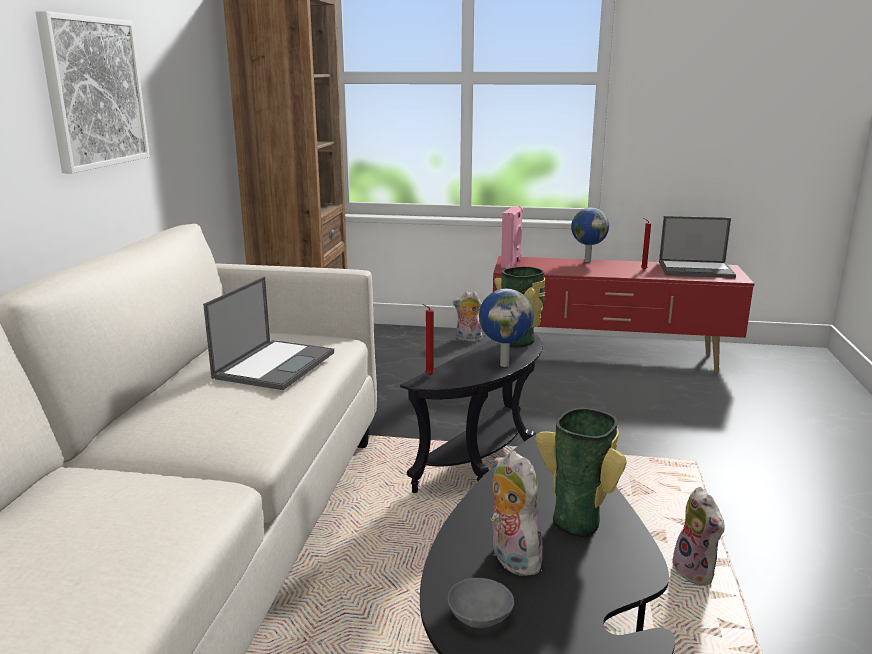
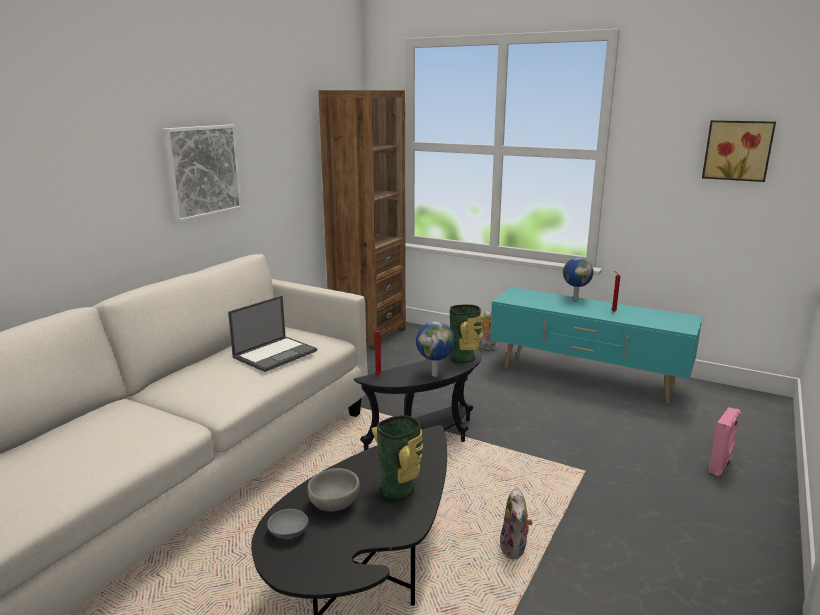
camera: 20 degrees right, 0 degrees up
(511, 558) = (335, 504): plush toy -> grey bowl
(512, 263) = (513, 295): pink speaker -> pink speaker (720, 465)
(611, 358) = (586, 378): red tv stand -> turquoise tv stand
(696, 269) = (659, 317): laptop -> none
(763, 65) = (737, 150): none -> picture

